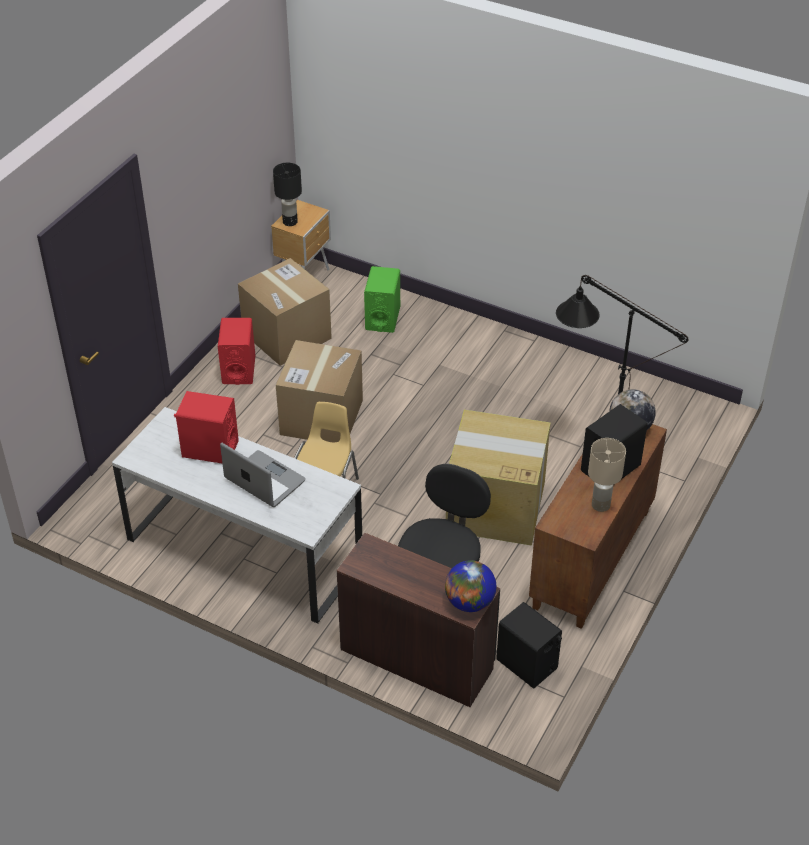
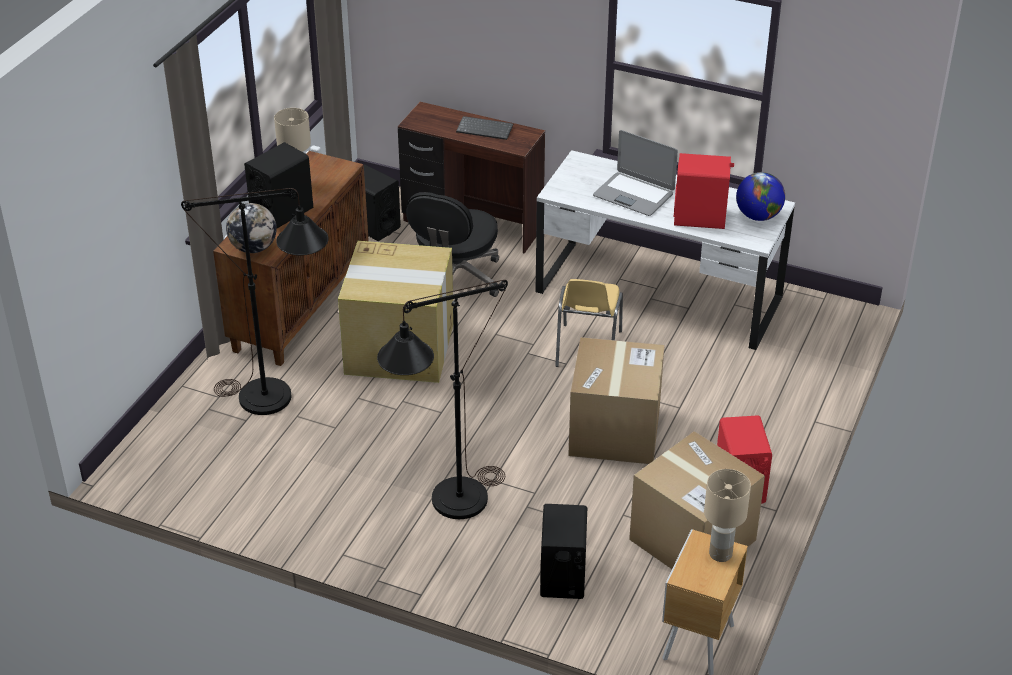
camera: 175 degrees right, 5 degrees down
(289, 222) = (721, 554): black table lamp -> beige table lamp
(382, 318) = (563, 577): green speaker -> black speaker
(401, 575) = (485, 129): none -> keyboard
(459, 367) = (447, 508): none -> black floor lamp
(469, 602) = (424, 115): globe -> globe (758, 216)

